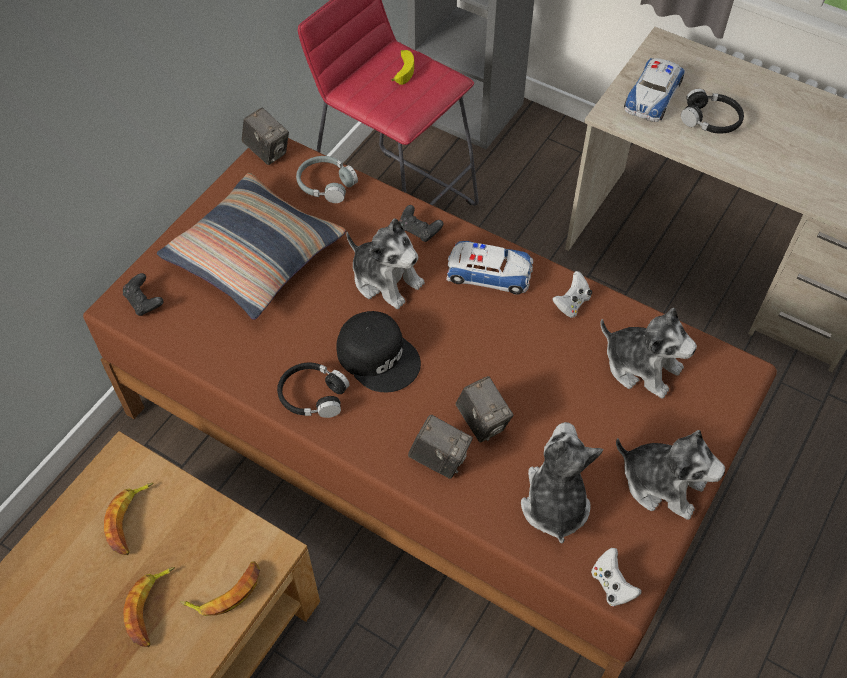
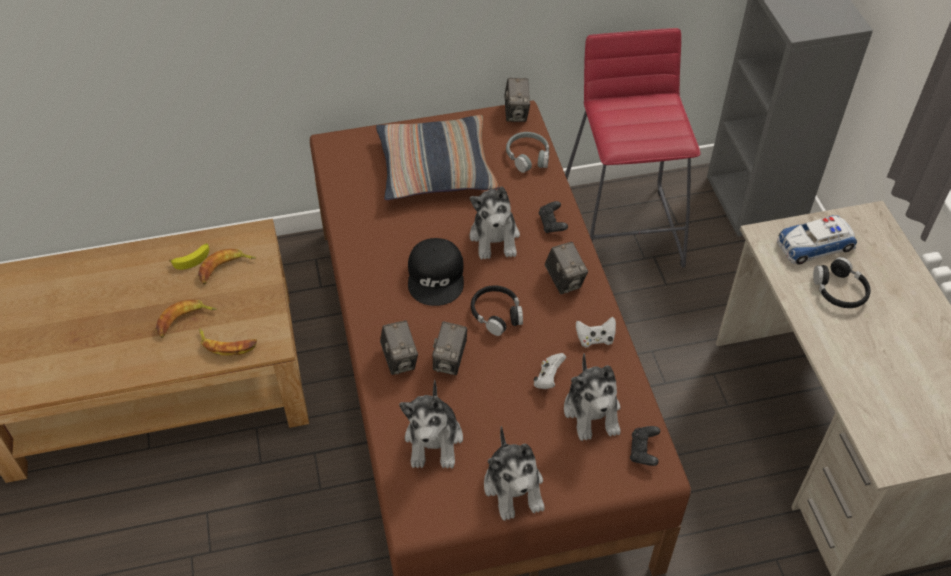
camera: 45 degrees right, 5 degrees down
(144, 302) = (347, 151): black game controller -> black game controller (643, 451)
(313, 395) = (373, 269): black headphones -> black headphones (496, 314)
(402, 70) = (655, 115): banana -> banana (192, 258)
(489, 273) = (564, 281): toy car -> camera
(554, 503) = (434, 440): plush toy -> plush toy turned 135 degrees clockwise
(612, 584) = (409, 511): white game controller -> white game controller (548, 378)

